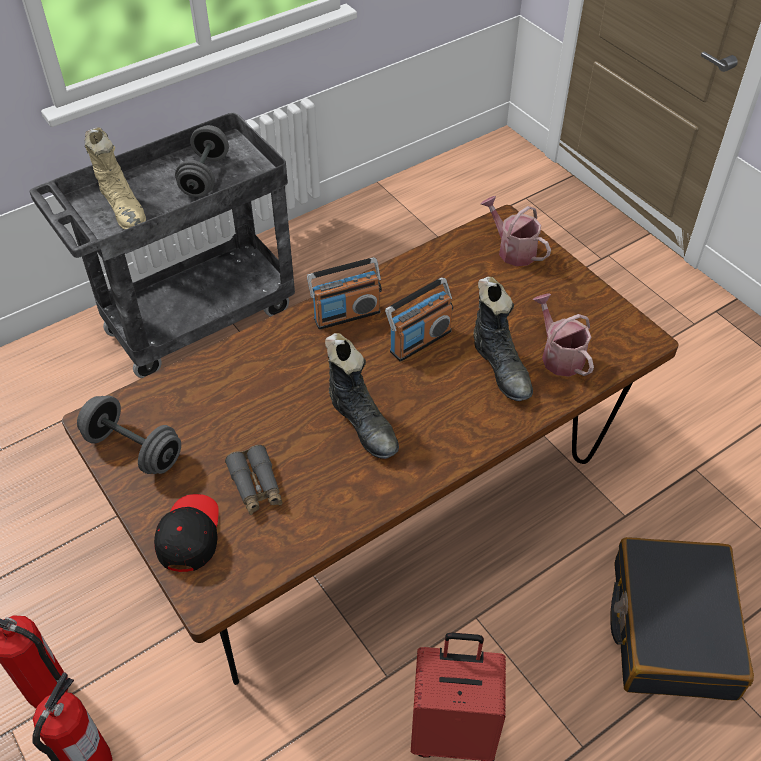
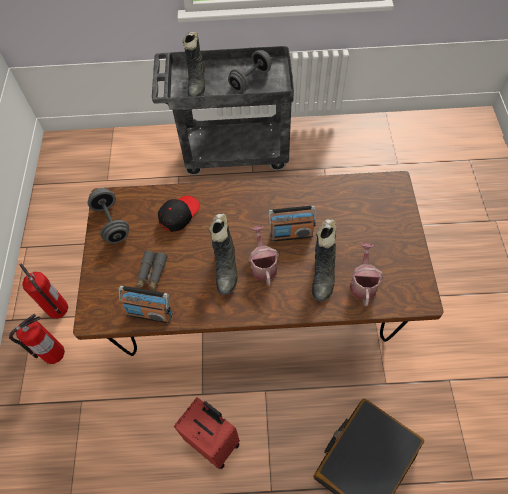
camera: 35 degrees right, 10 degrees up
(124, 209) = (197, 83): beige boot -> black boot
(189, 535) = (105, 282): black cap -> black cap (179, 214)
(346, 315) = (264, 199): radio -> radio (149, 313)
(513, 250) = (387, 202): watering can -> watering can (263, 265)

